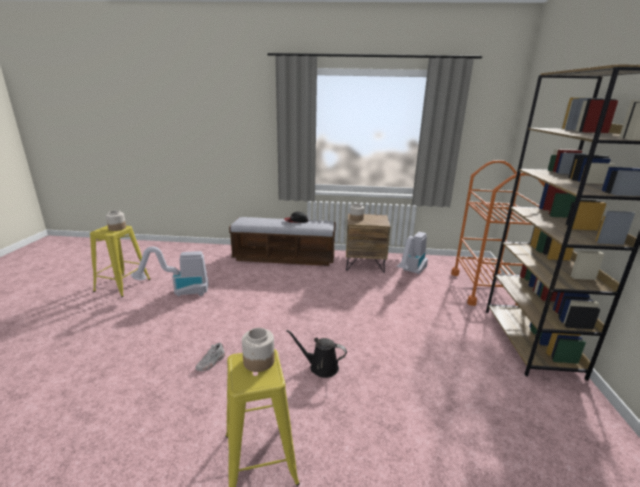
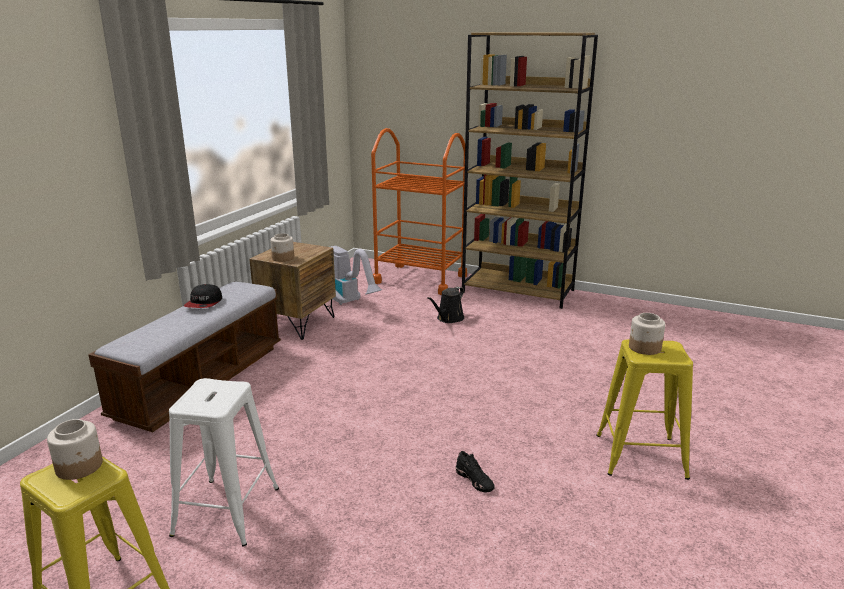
camera: 70 degrees left, 0 degrees up
(179, 292) = (226, 511): vacuum cleaner -> white stool
(211, 363) = (475, 480): white shoe -> black shoe
(321, 367) = (515, 399): black watering can -> black watering can (448, 319)

